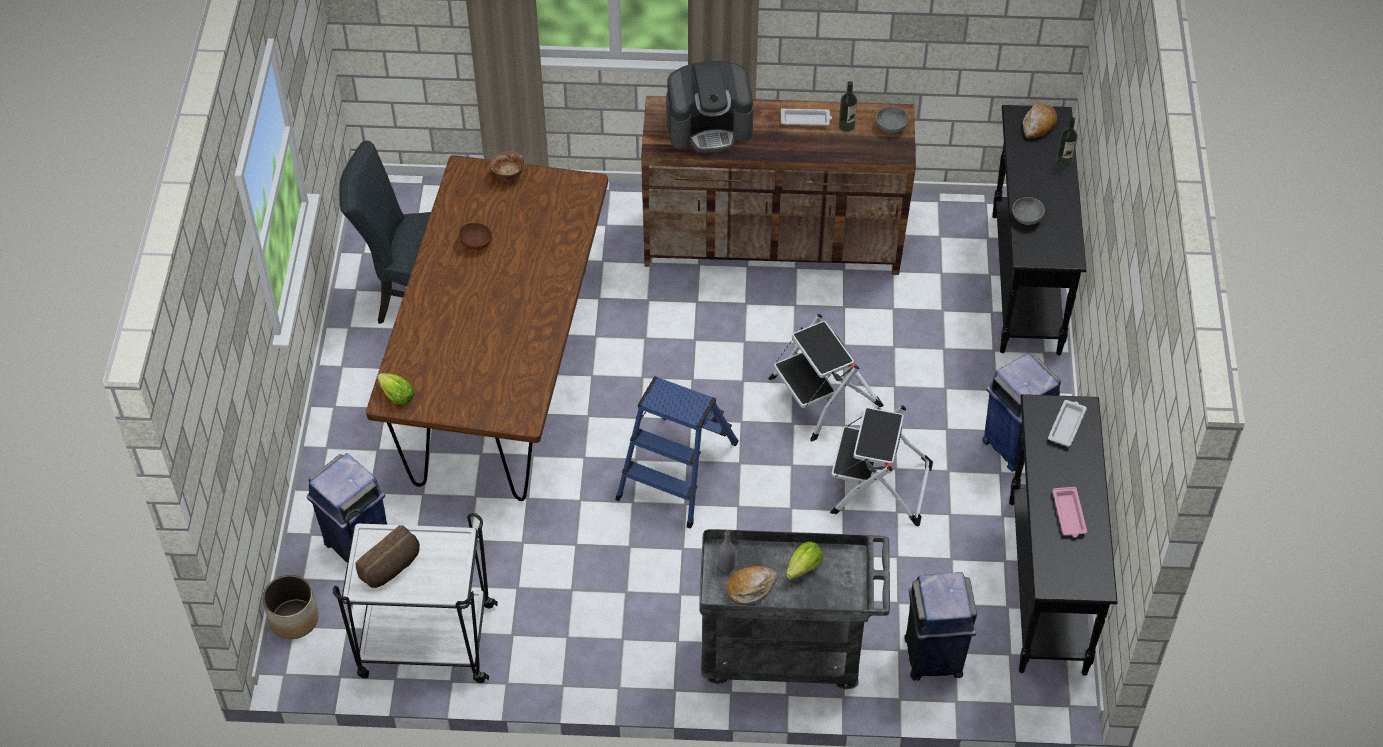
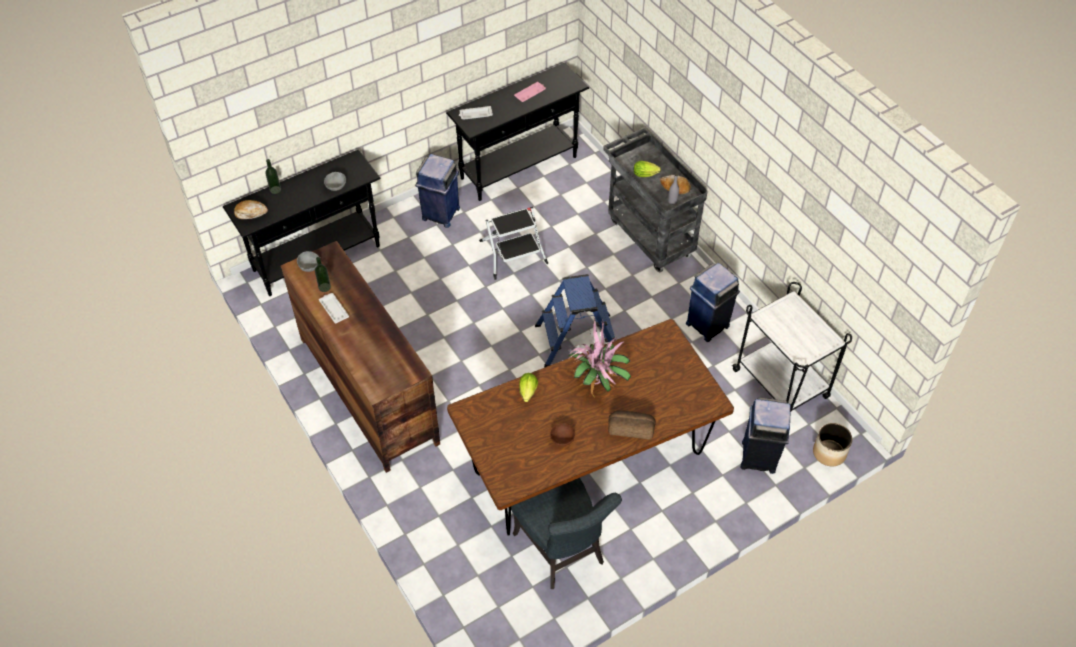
camera: 125 degrees left, 0 degrees up
(392, 568) = (806, 336): bread -> bread (631, 428)
(395, 395) = (709, 402): lettuce -> lettuce (527, 393)
(508, 175) = (490, 459): bowl -> none
(515, 311) = (597, 383): none -> potted plant
(709, 126) = (376, 354): coffee machine -> none
(824, 394) = (471, 304): step ladder -> none
(933, 658) = (596, 188): blue trash can -> blue trash can (708, 324)

